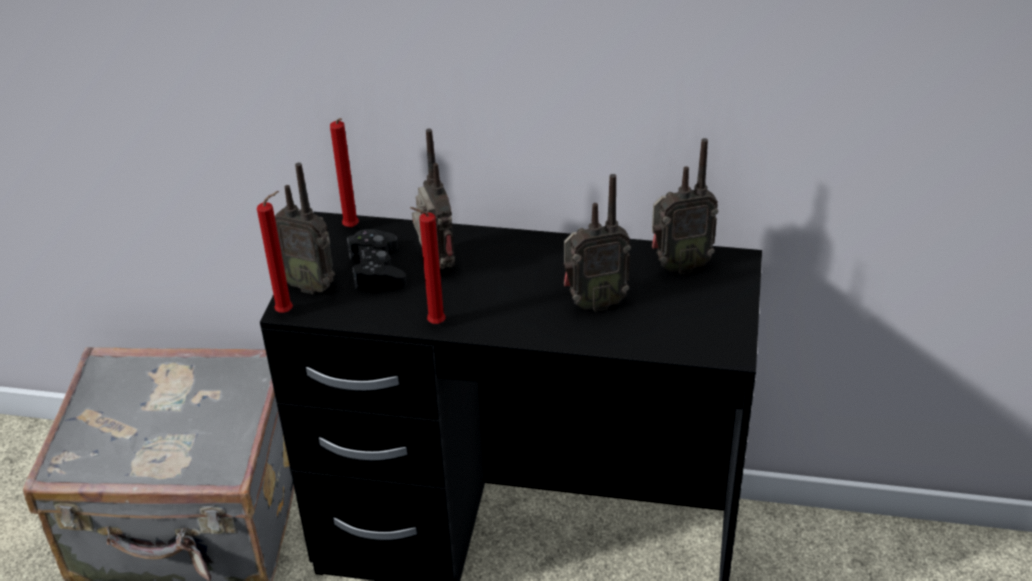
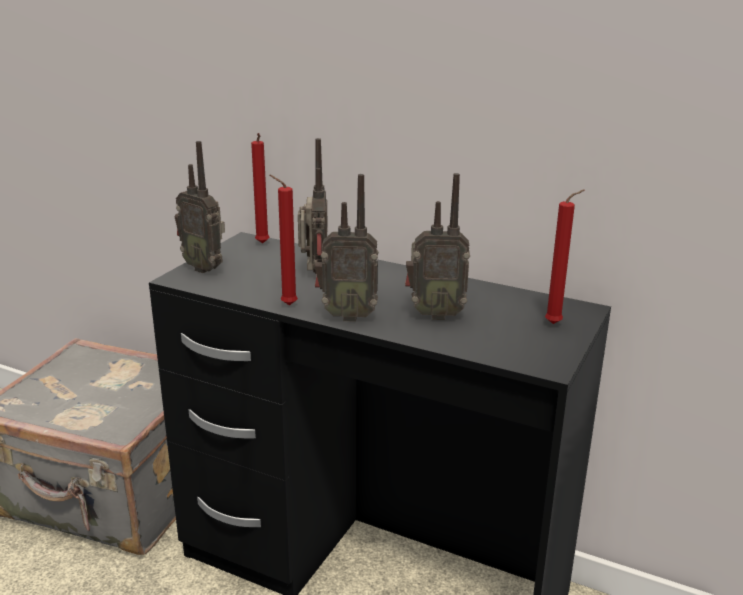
camera: 15 degrees right, 15 degrees down
(287, 312) = (174, 280): red candle -> red candle (556, 324)
(377, 268) = (265, 267): black game controller -> none
(678, 265) = (526, 304): radio -> radio (347, 315)

